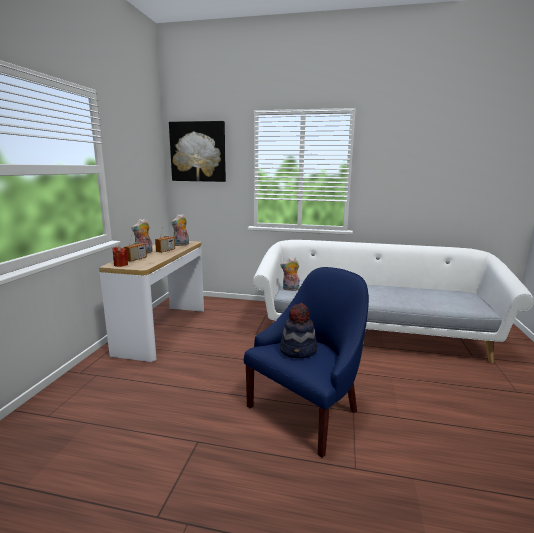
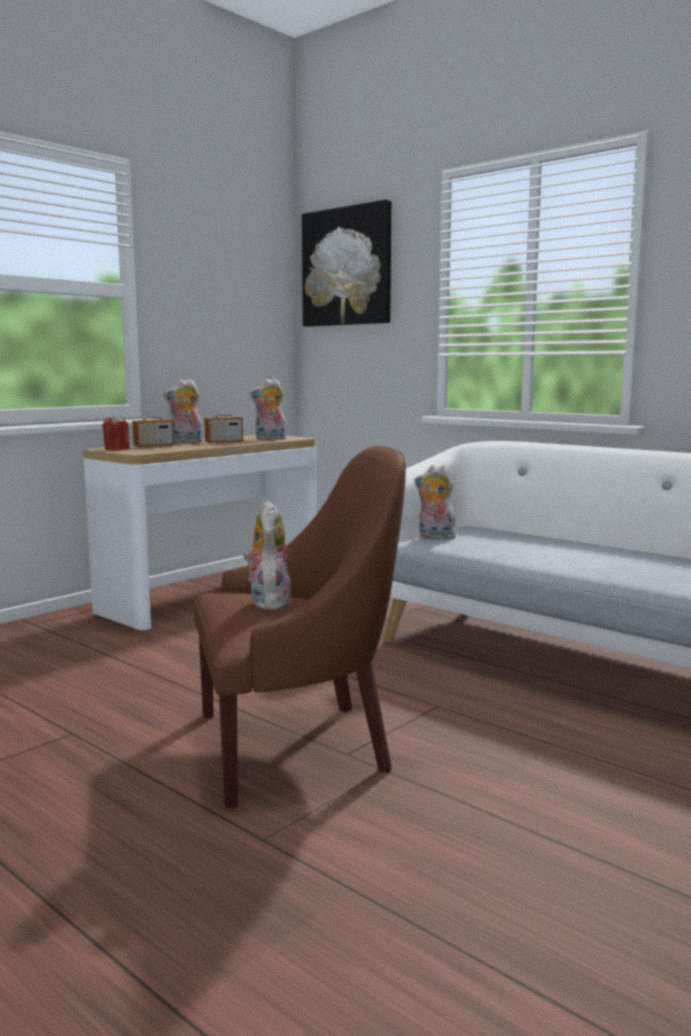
camera: 30 degrees right, 5 degrees down
(298, 350) = (267, 602): hat -> plush toy
(307, 410) = (296, 745): blue armchair -> brown armchair

